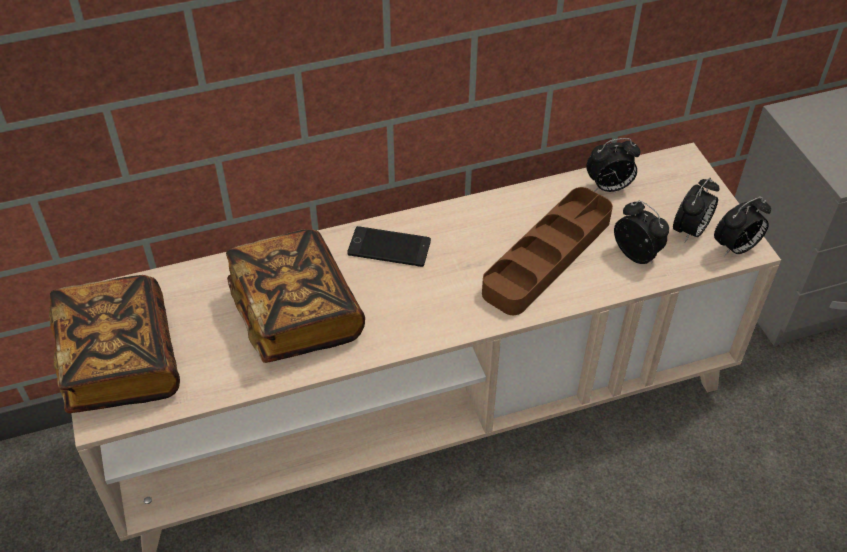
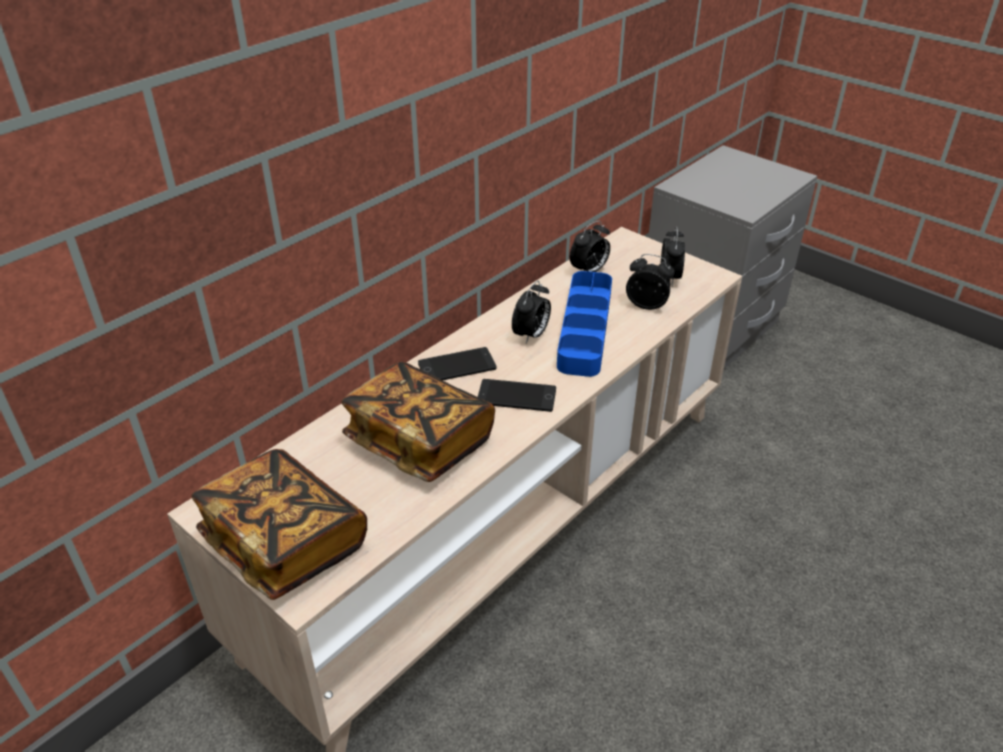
camera: 30 degrees left, 10 degrees down
(418, 305) = (516, 396): none -> phone
(547, 256) = (585, 328): brown tray -> blue tray
(735, 248) = (708, 279): alarm clock -> alarm clock (531, 335)

